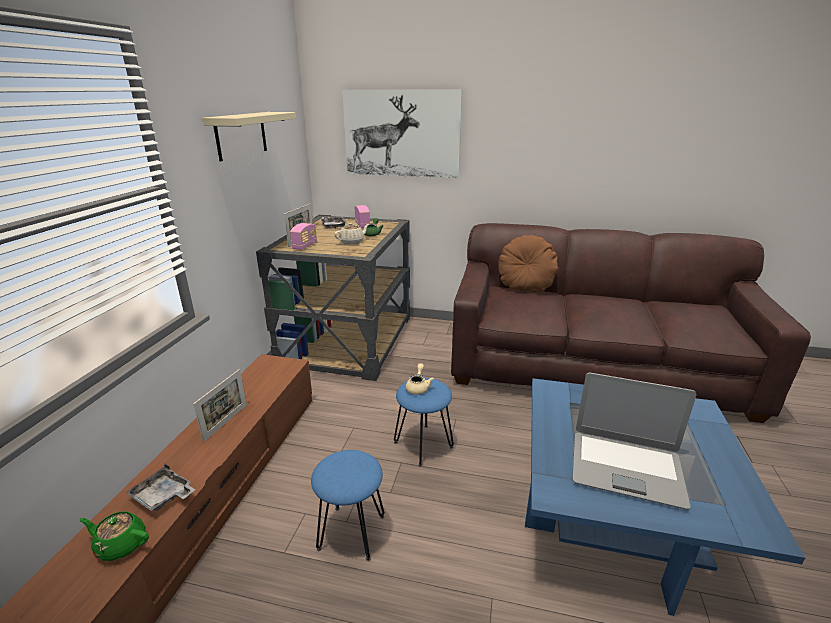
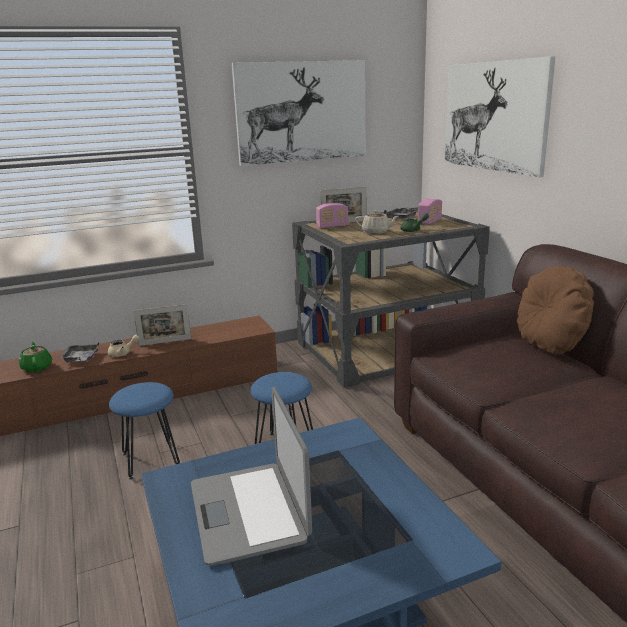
camera: 55 degrees right, 5 degrees down
(241, 135) = (301, 112): beige shelf -> picture
(418, 387) = (281, 378): beige teapot -> beige teapot (123, 353)

